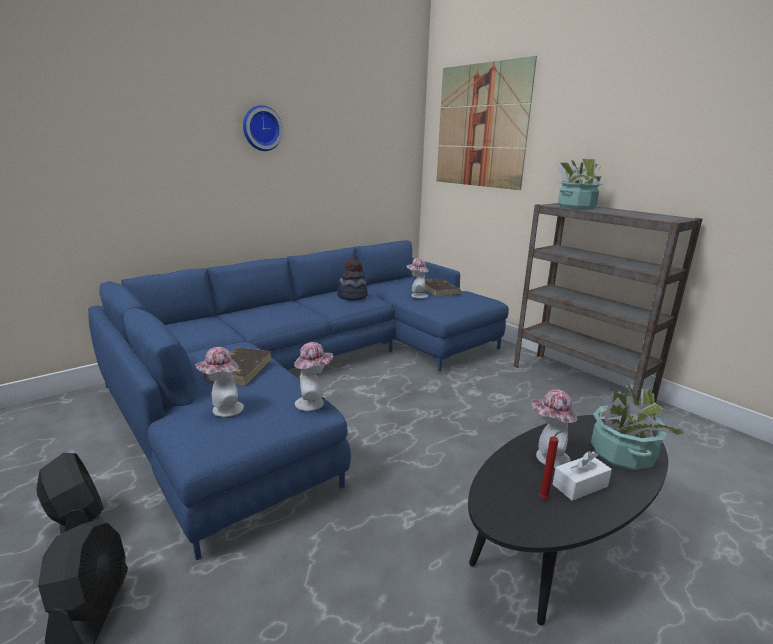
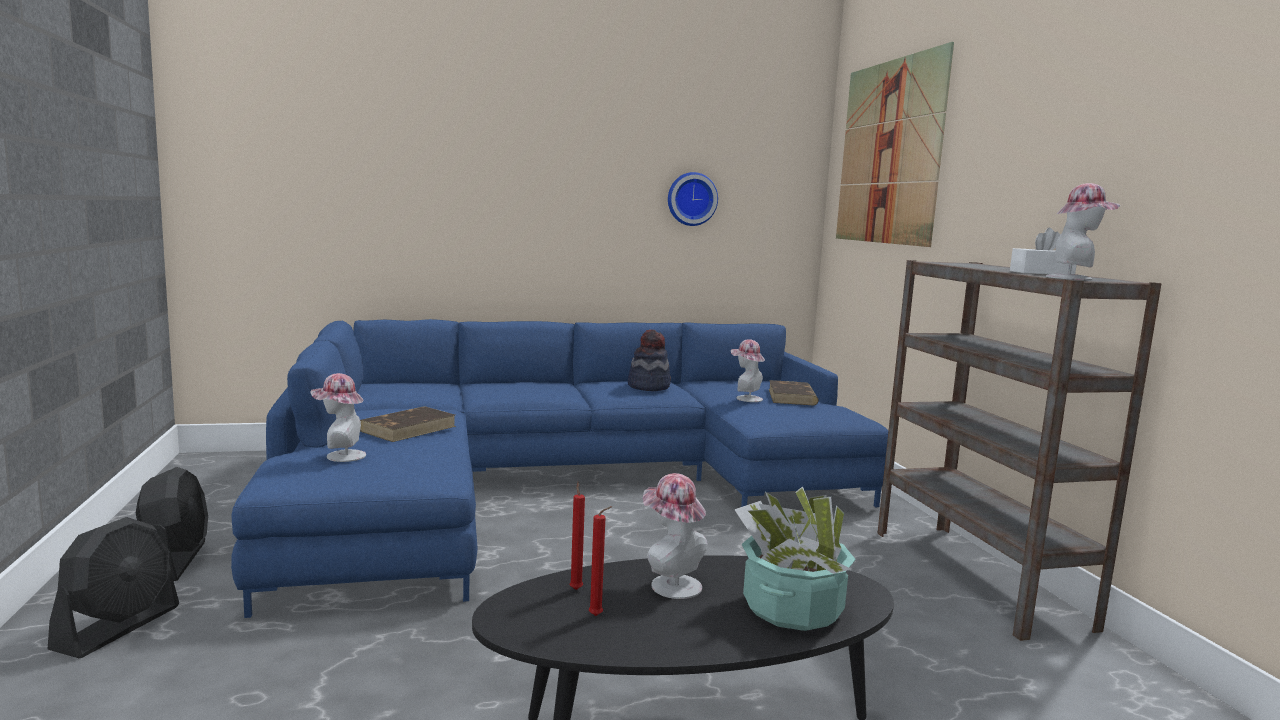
camera: 25 degrees right, 10 degrees down
(261, 128) = (562, 153): wall clock -> wall clock (691, 199)
(313, 403) = (444, 470): hat -> hat (1075, 278)
(506, 480) = (576, 588): none -> red candle
(576, 207) = (971, 265): potted plant -> none
(580, 485) = (668, 619): white tissue box -> white tissue box (1041, 273)

